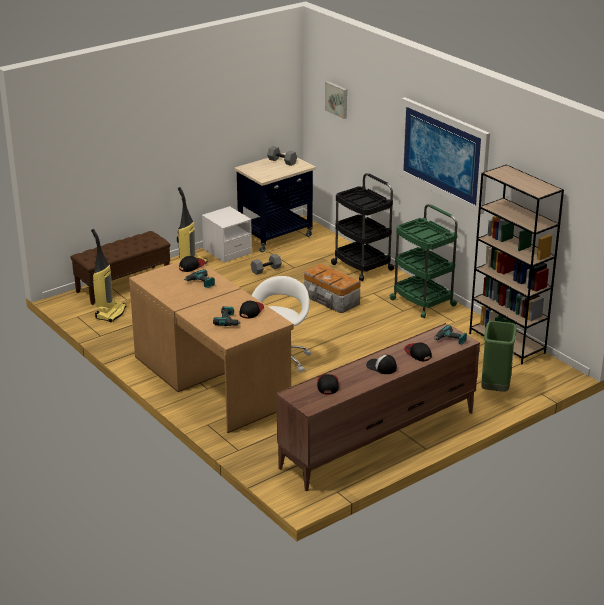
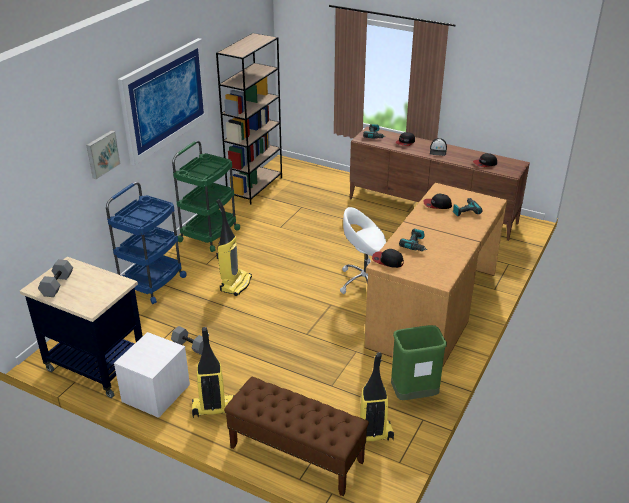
camera: 115 degrees left, 5 degrees up
(331, 300) = (235, 284): storage box -> vacuum cleaner
(337, 99) = (34, 166): picture -> picture (102, 154)
(361, 267) = (152, 284): black cart -> blue cart
(495, 389) = (324, 181): green trash can -> green trash can (414, 395)

